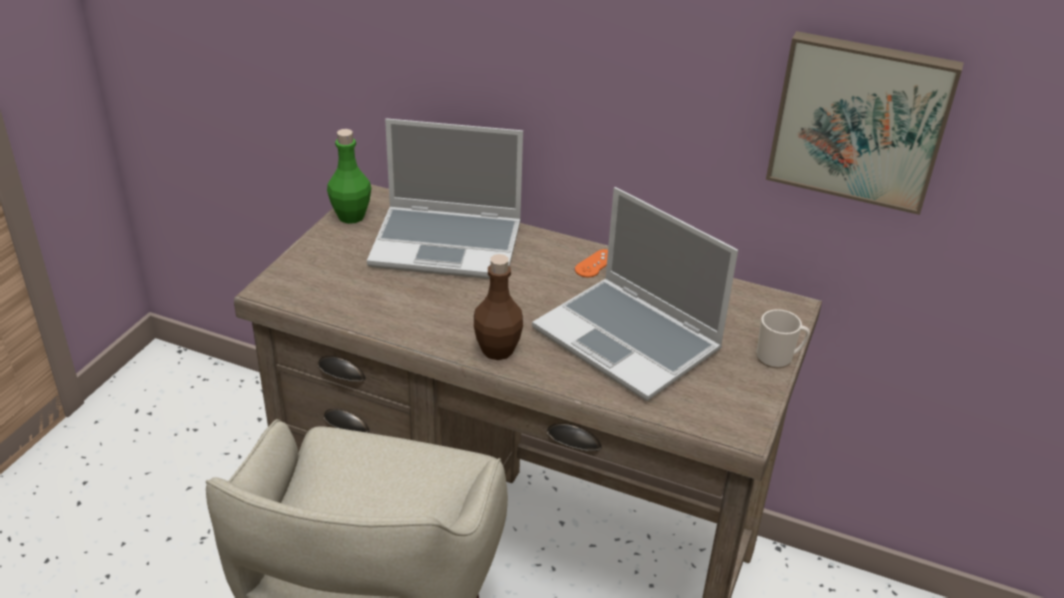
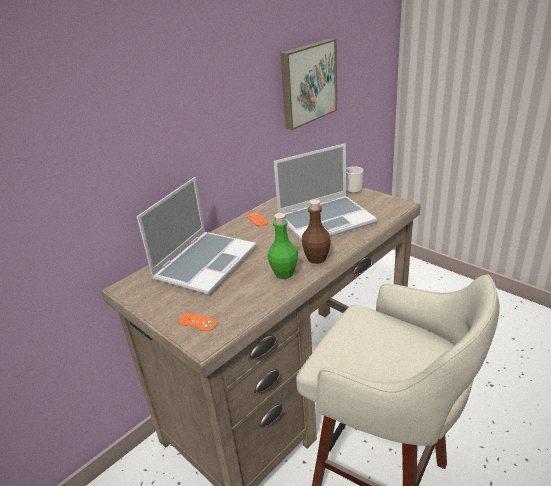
camera: 65 degrees left, 5 degrees down
(311, 273) = (197, 322): none -> orange game controller
(351, 216) = (142, 298): green bottle -> green bottle (284, 273)

